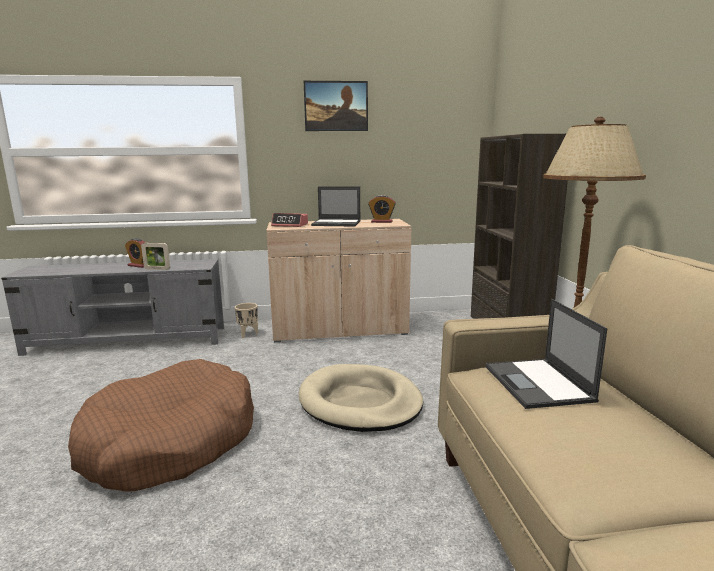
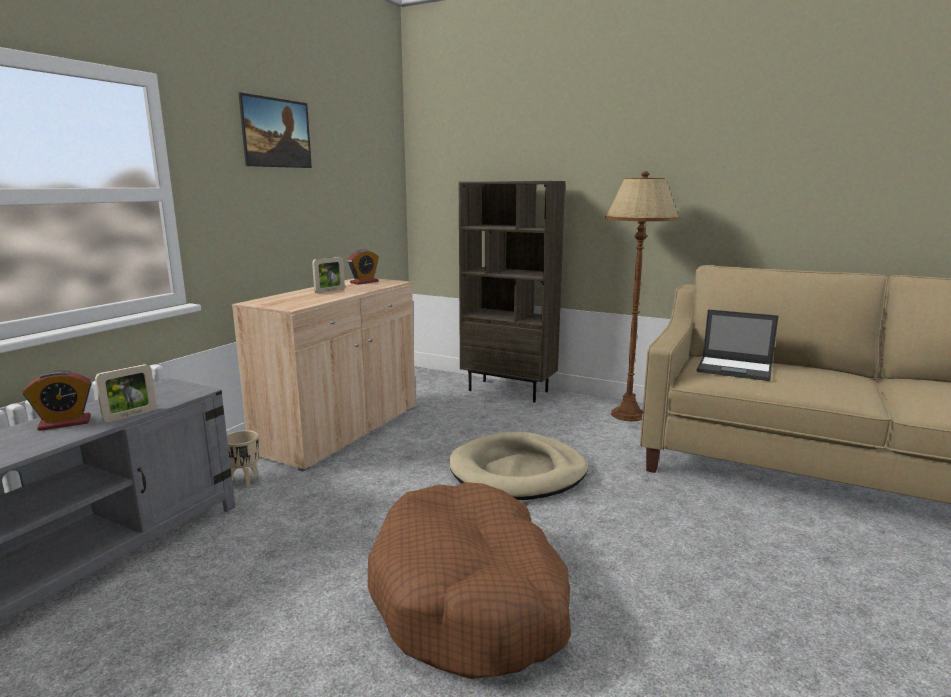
camera: 55 degrees left, 0 degrees up
(290, 225) = (286, 302): alarm clock -> none
(337, 223) = (329, 291): laptop -> picture frame

